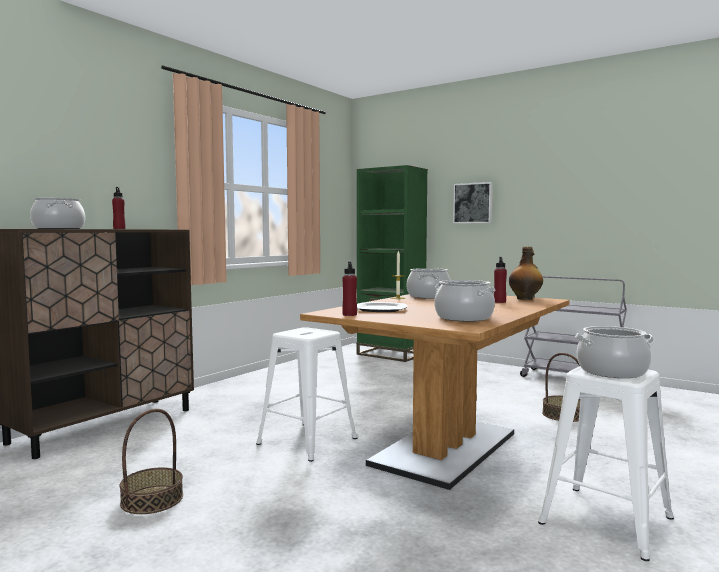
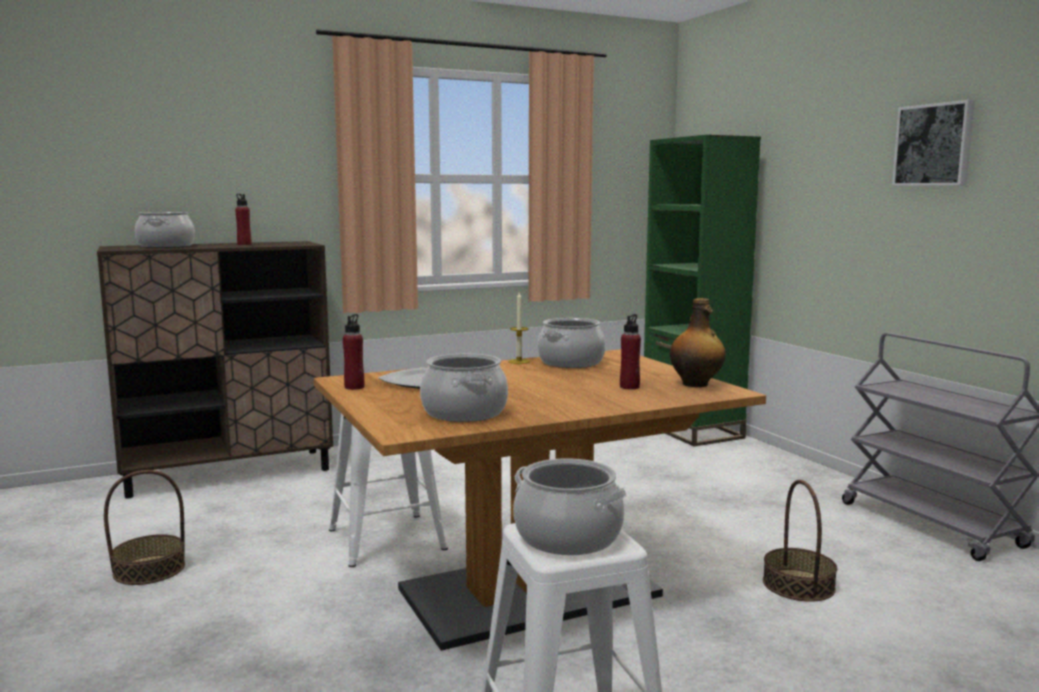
camera: 30 degrees right, 5 degrees up
(473, 203) = (822, 196): picture -> picture (934, 145)

